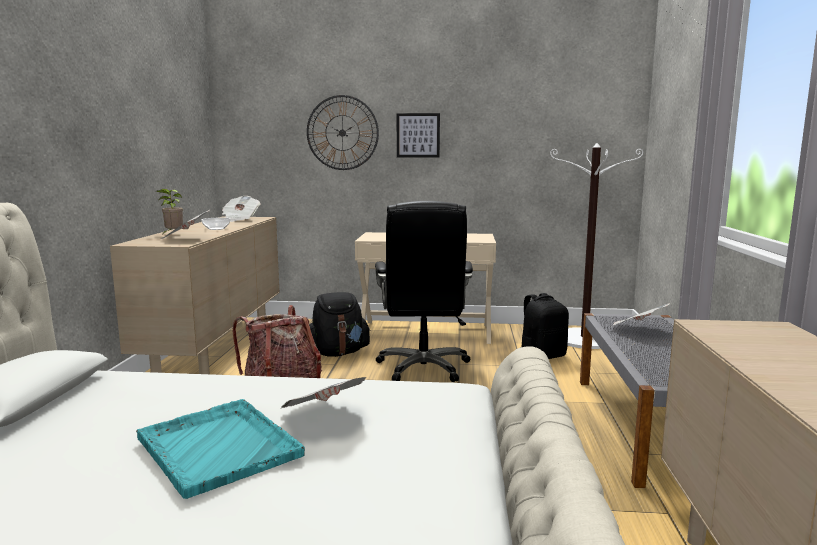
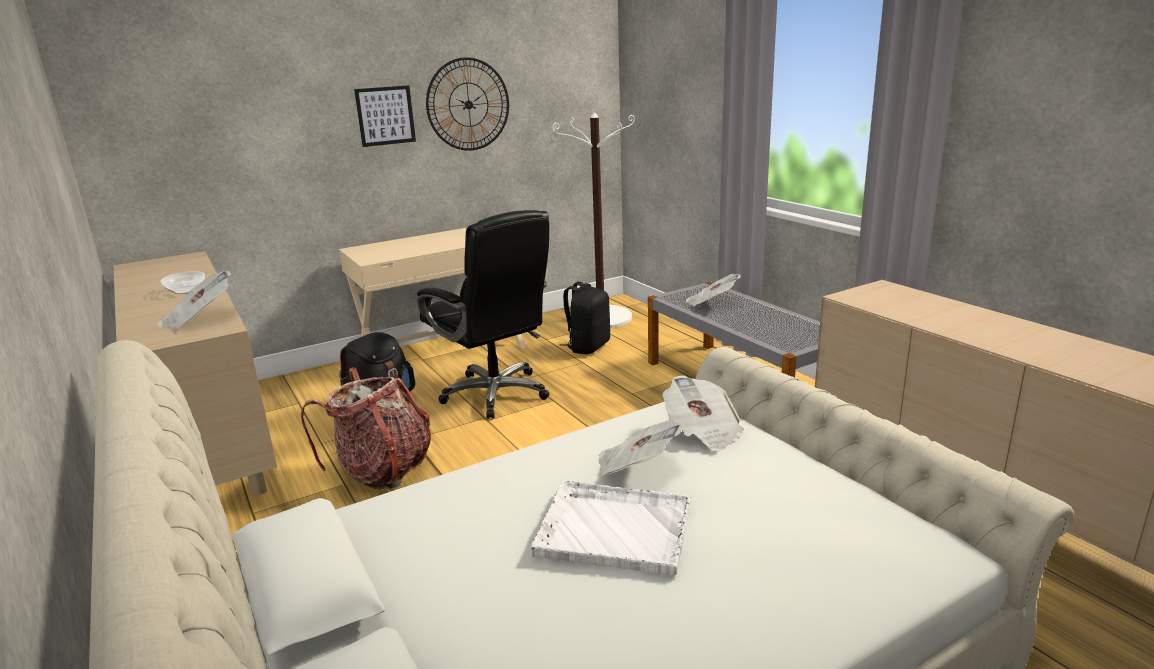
camera: 35 degrees left, 10 degrees up
(173, 234) = (151, 315): potted plant -> none
(218, 446) = (612, 528): turquoise tray -> white tray
(240, 219) = (166, 266): newspaper -> newspaper (702, 432)
(342, 133) = (283, 121): wall clock -> wall clock (468, 104)

